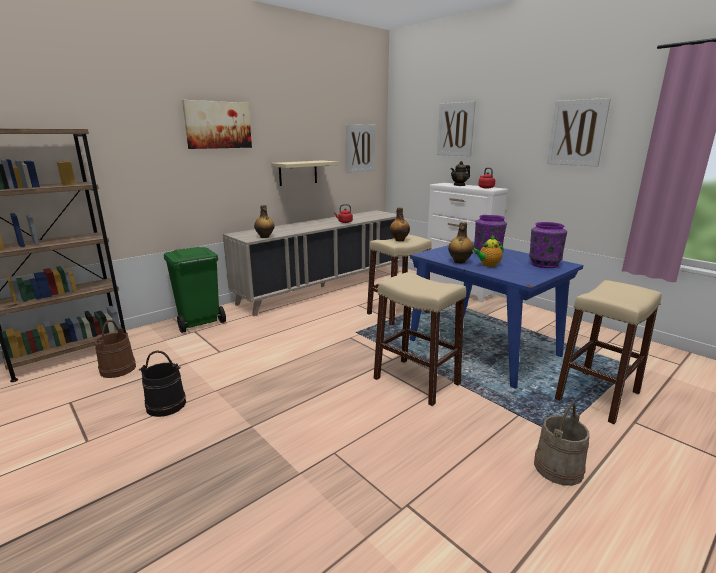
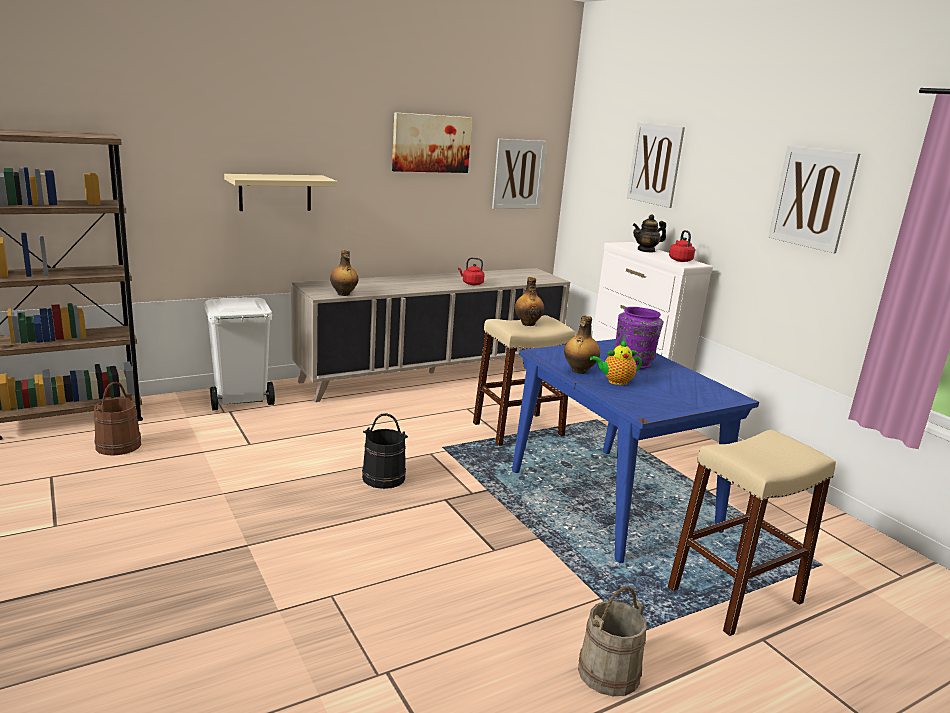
camera: 10 degrees right, 0 degrees up
(166, 405) = (158, 500): black bucket -> black bucket (384, 477)
(199, 323) = (240, 401): green trash can -> white trash can
(218, 125) = (301, 133): picture -> picture (431, 143)
(298, 173) = (414, 204): beige shelf -> beige shelf (275, 192)
(416, 381) = (487, 528): beige stool -> none
(543, 264) = (699, 392): purple vase -> none

